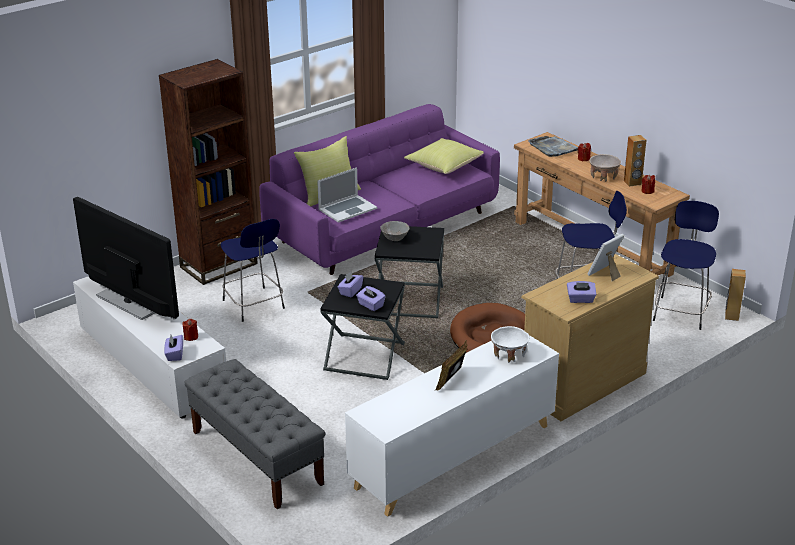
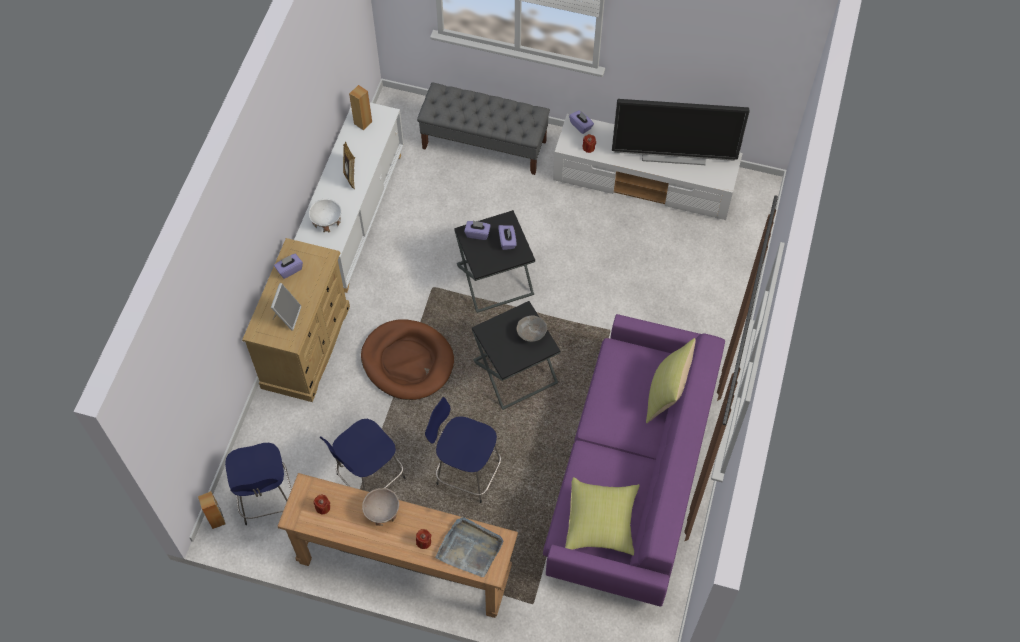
camera: 145 degrees right, 30 degrees up
(219, 265) = (719, 321): brown bookcase -> none
(254, 305) = (636, 287): blue stool -> blue stool (466, 472)
(347, 209) = (626, 377): laptop -> none
(632, 183) = (346, 517): brown speaker -> brown speaker (363, 122)

